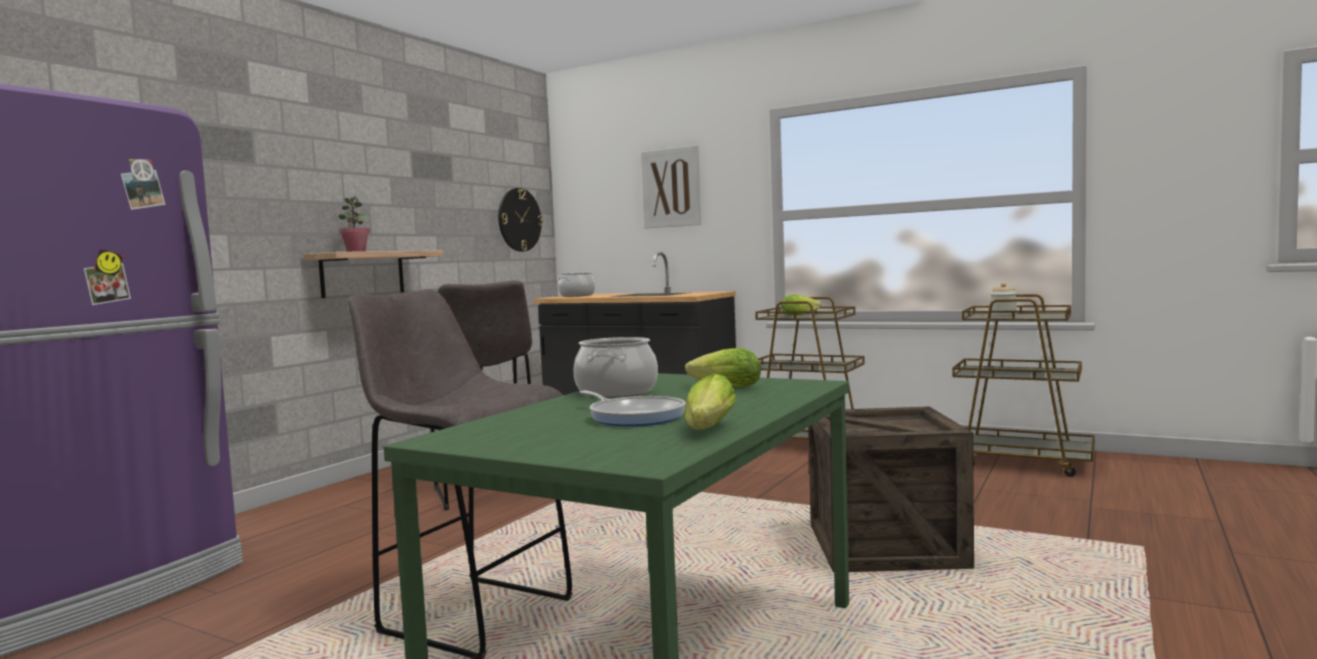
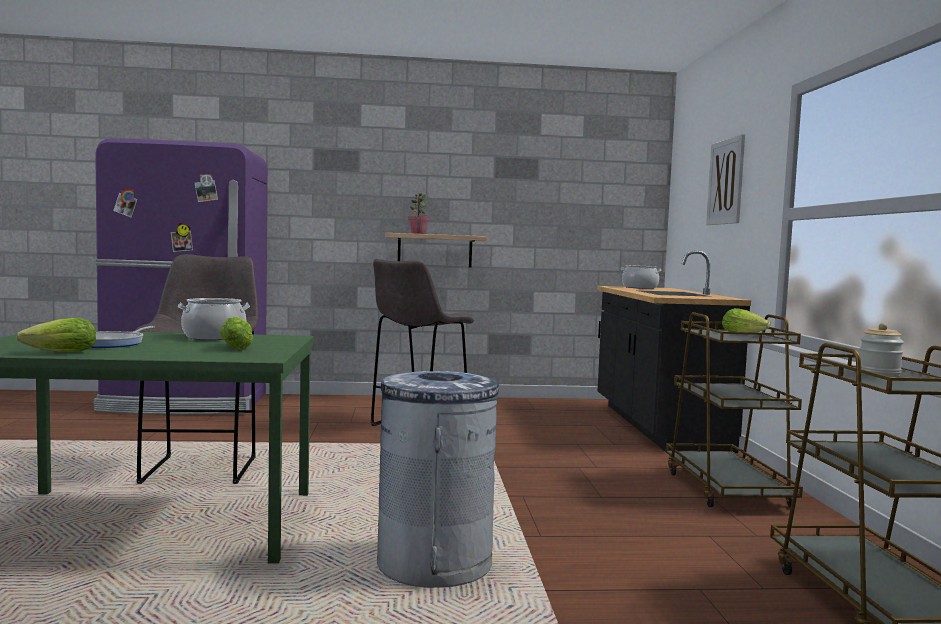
camera: 55 degrees right, 0 degrees up
(519, 220) = (615, 213): wall clock -> none
(885, 547) = (434, 562): crate -> grey trash can

